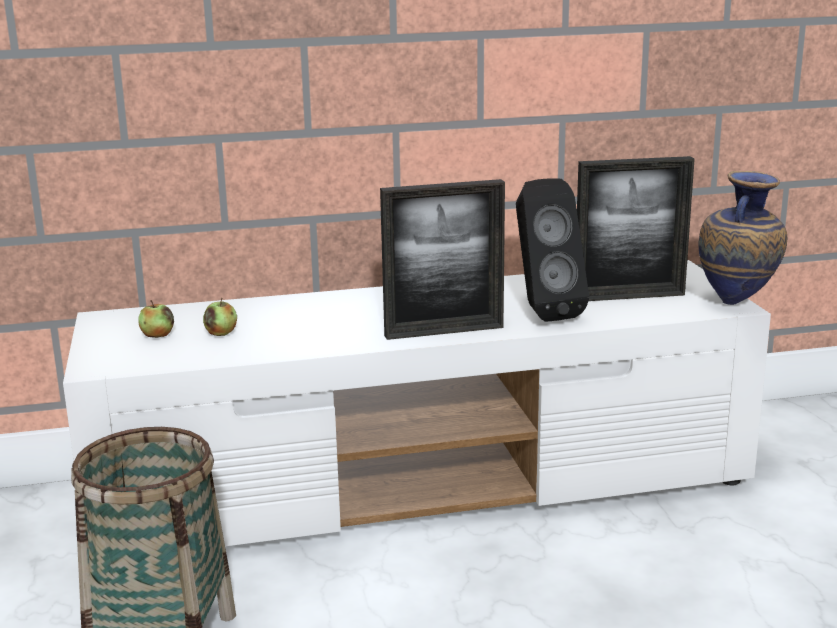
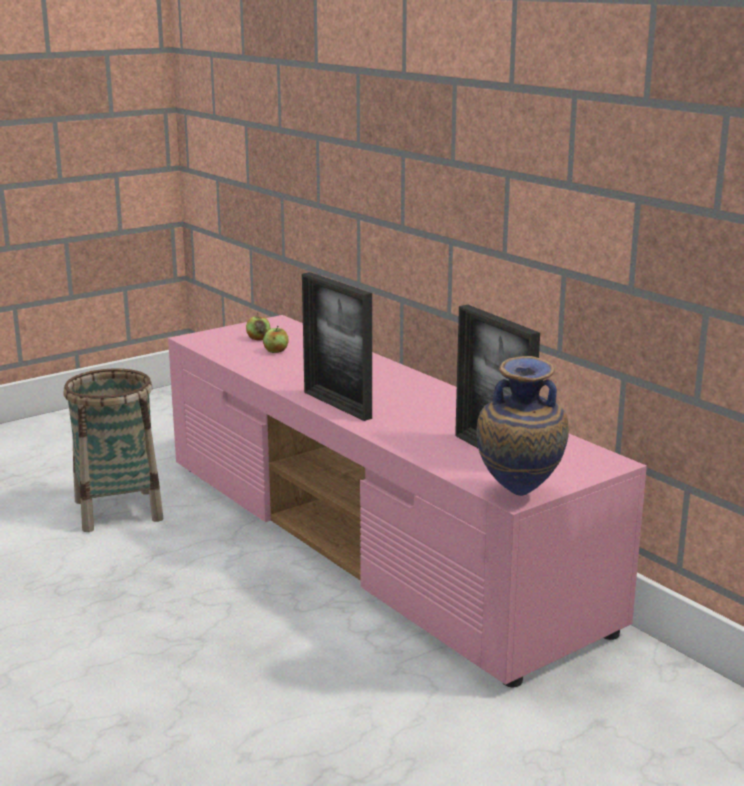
camera: 65 degrees right, 0 degrees up
(425, 485) = (375, 542): white tv stand -> pink tv stand
(543, 313) = (412, 428): black speaker -> none

